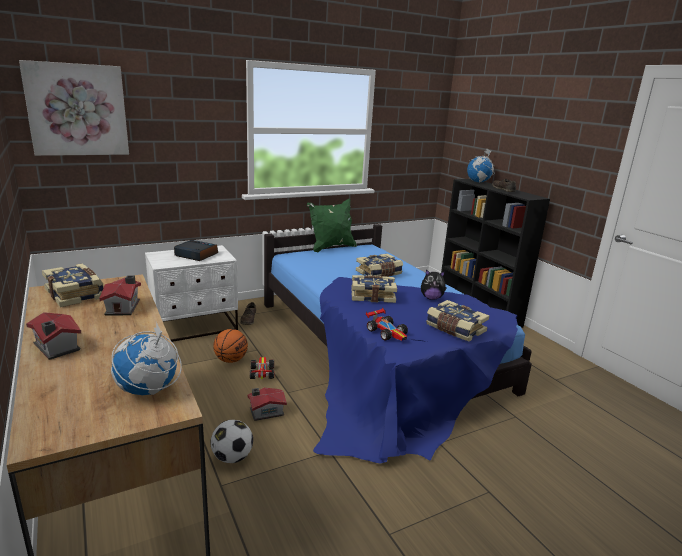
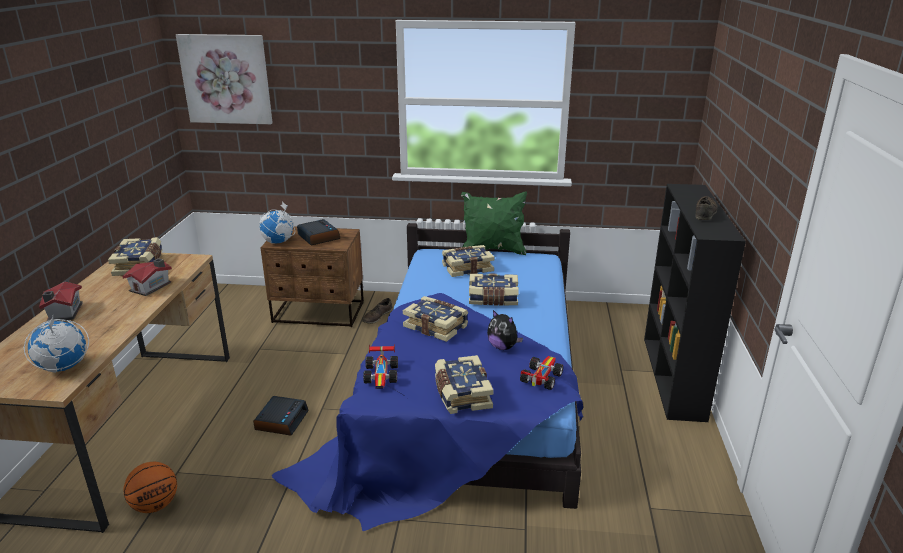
camera: 35 degrees right, 5 degrees up
(195, 327) = (319, 313): white nightstand -> brown nightstand
(231, 360) = (311, 357): basketball -> basketball (155, 505)
(232, 457) = (210, 452): football -> none
(261, 372) = (322, 379): toy car -> toy car (540, 377)
(265, 411) = (281, 420): toy house -> alarm clock
(331, 259) = (467, 268): none -> book
(478, 182) = (695, 193): globe -> globe (278, 242)

